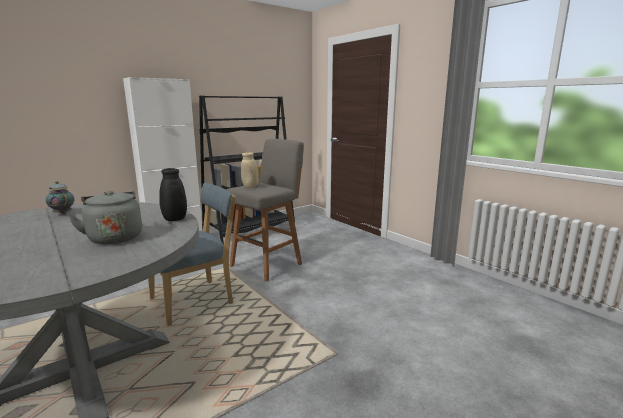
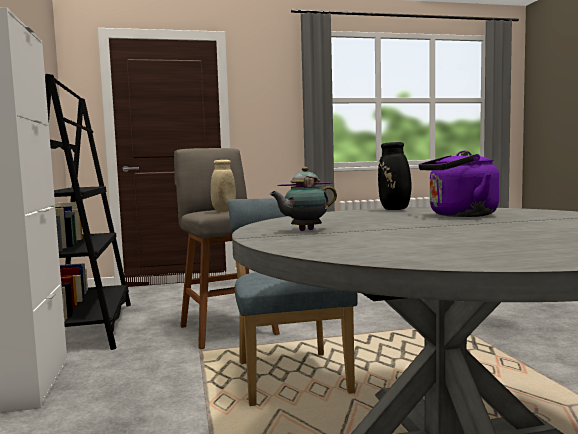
camera: 65 degrees left, 10 degrees down
(114, 237) = (459, 215): grey kettle -> purple kettle

